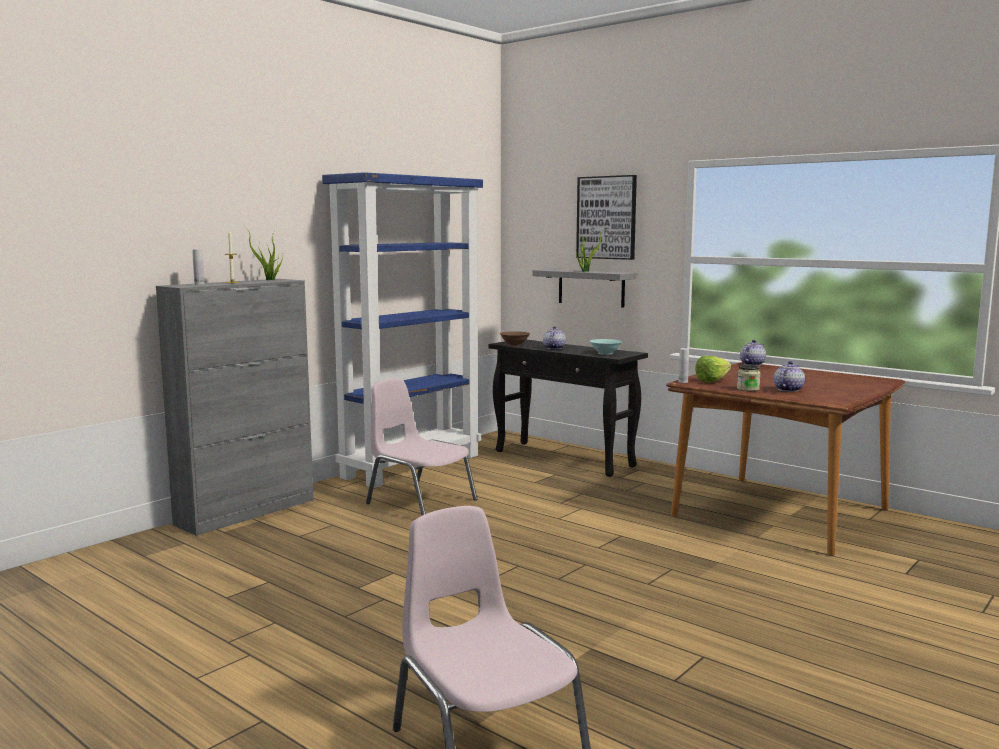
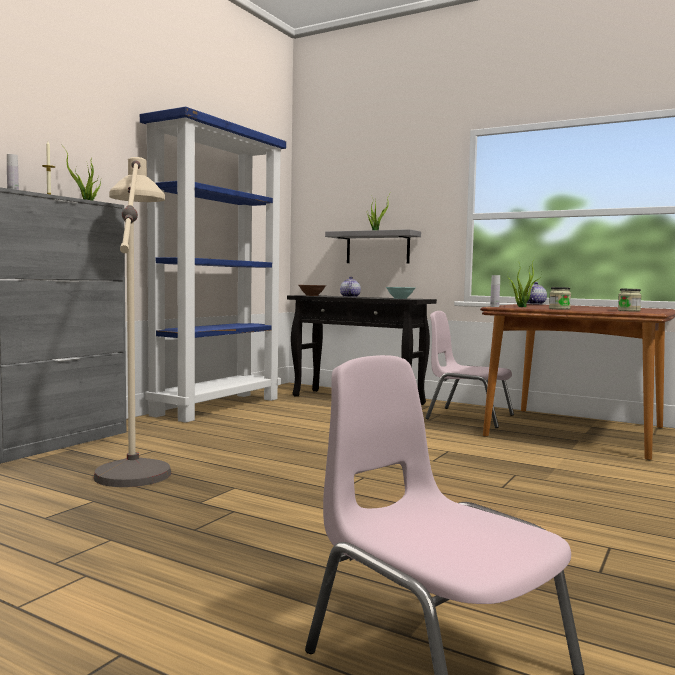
camera: 10 degrees left, 5 degrees down
(314, 536) = (136, 460): none -> beige floor lamp
(420, 502) = (237, 431): pink chair -> pink chair (468, 417)
(607, 217) = (393, 184): picture -> none
(715, 380) = (521, 307): lettuce -> potted plant
(787, 390) = (594, 309): teapot -> none
(822, 394) = (629, 311): none -> jar

